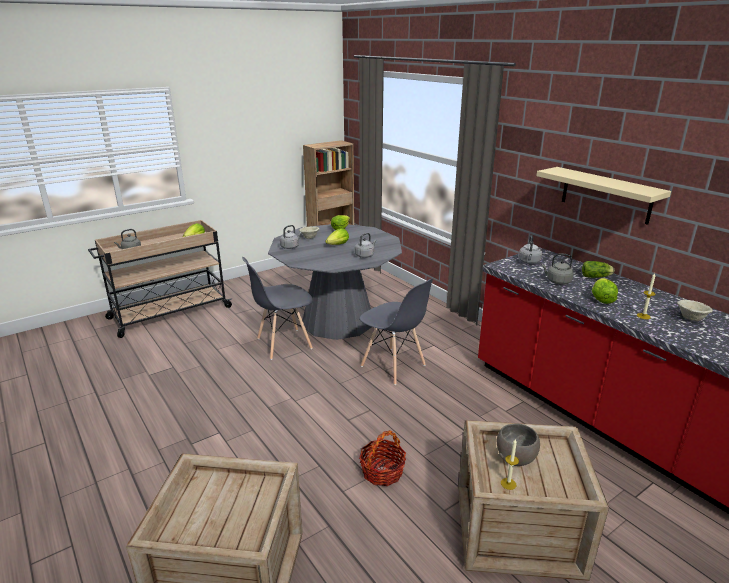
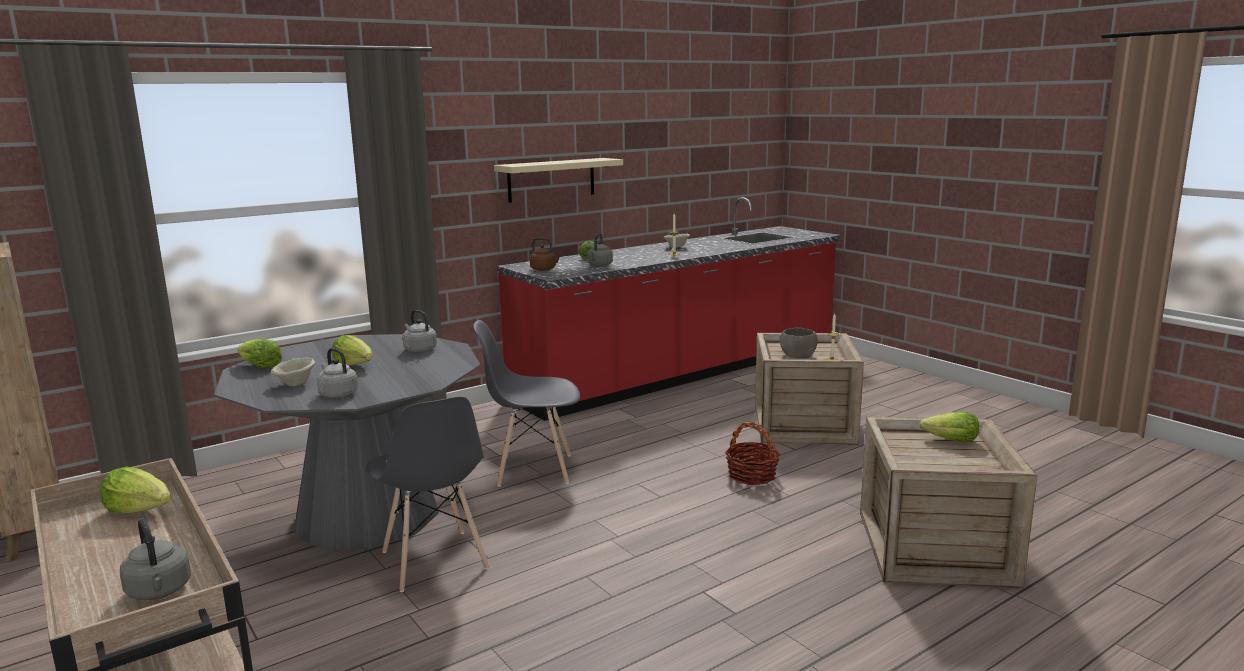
camera: 90 degrees left, 10 degrees down
(393, 366) = (534, 470): grey chair -> grey chair turned 135 degrees counterclockwise
(529, 262) = (544, 269): grey kettle -> brown kettle
(602, 298) = (640, 259): lettuce -> lettuce (951, 441)

